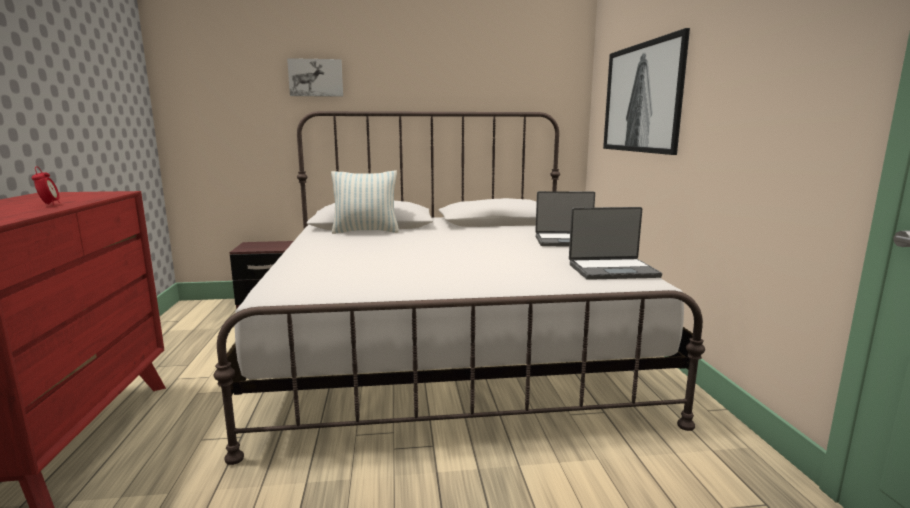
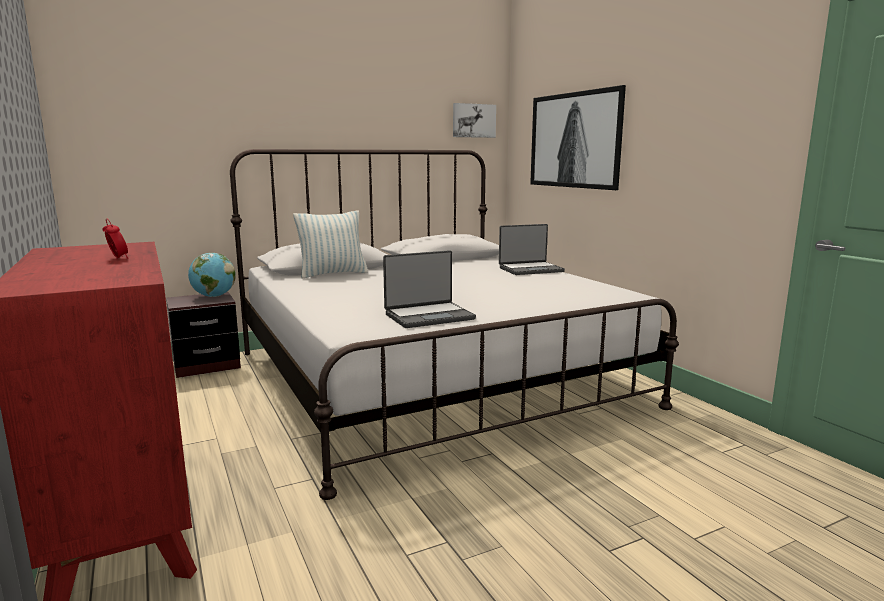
camera: 20 degrees left, 0 degrees up
(278, 244) = (213, 296): none -> globe
(316, 78) = (246, 112): picture -> picture (473, 120)
(612, 270) = (597, 289): laptop -> laptop (429, 316)

